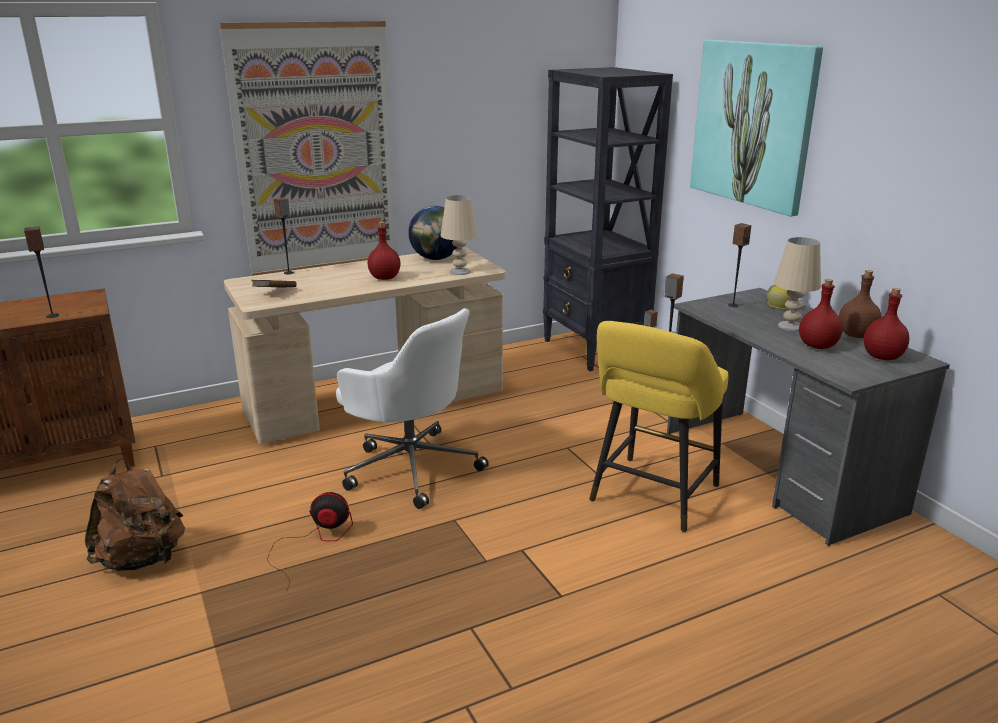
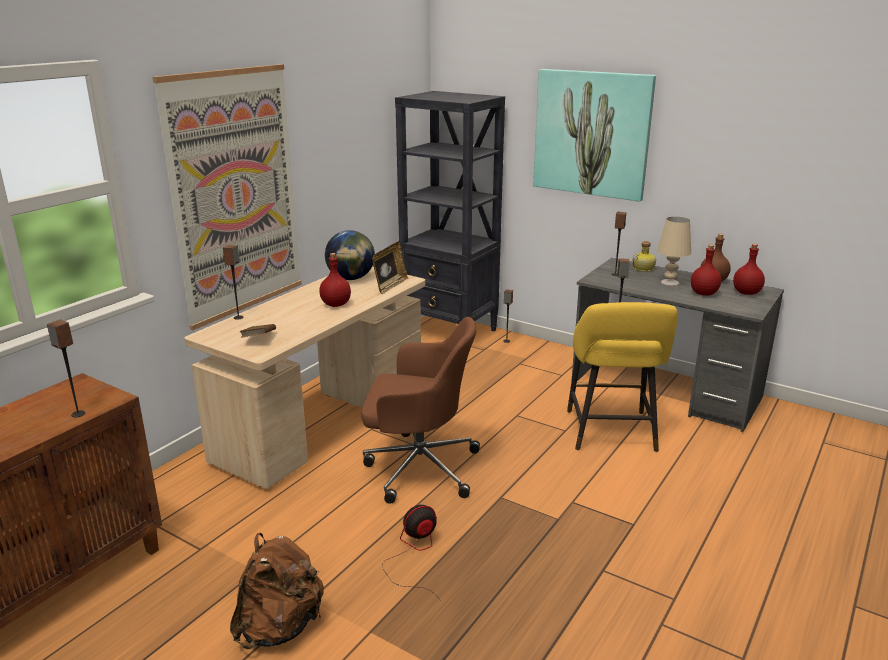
camera: 30 degrees left, 0 degrees up
(411, 467) = (418, 467): white office chair -> brown office chair
(460, 271) = (390, 286): beige table lamp -> picture frame

